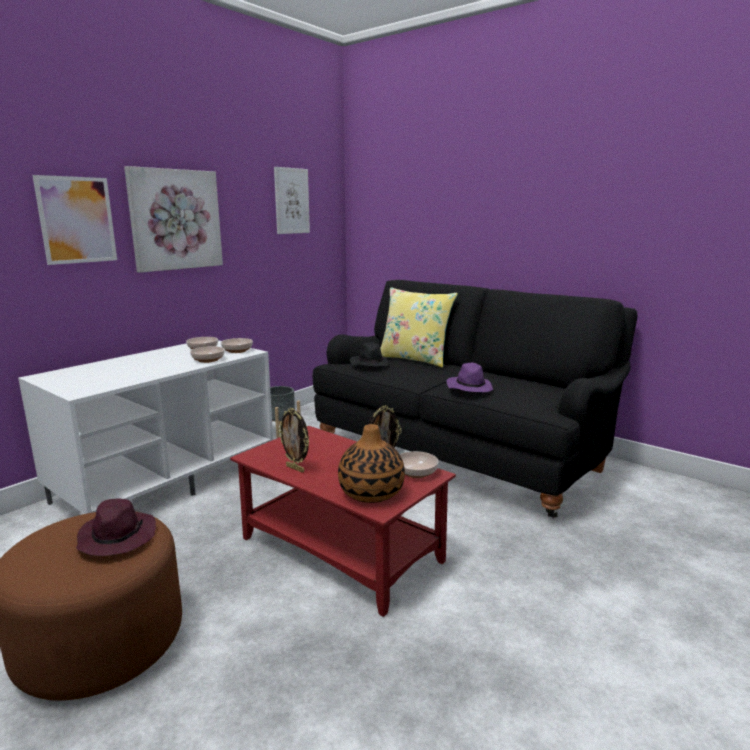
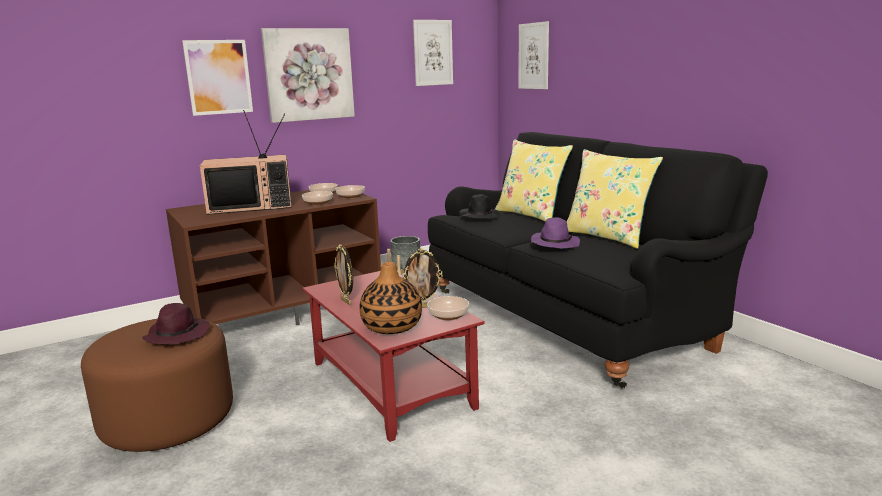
camera: 20 degrees right, 0 degrees up
(132, 368) = (252, 206): none -> television
(168, 480) = (285, 310): white tv stand -> brown tv stand
(388, 208) = (533, 56): none -> picture
(504, 377) = (607, 237): none -> yellow pillow

